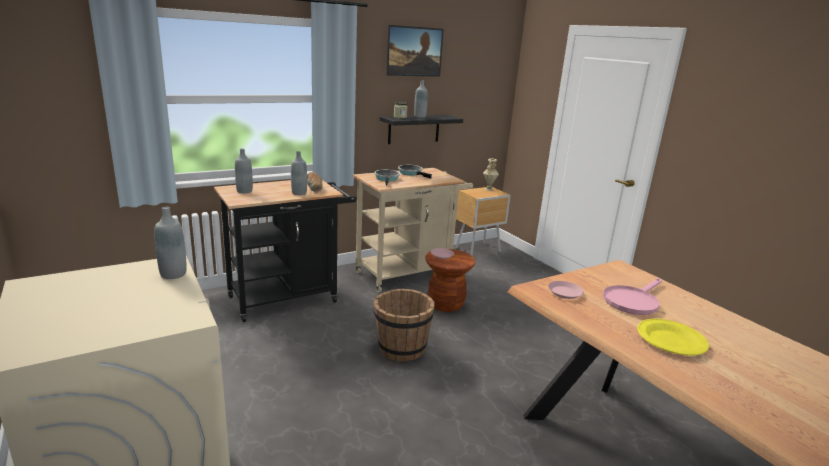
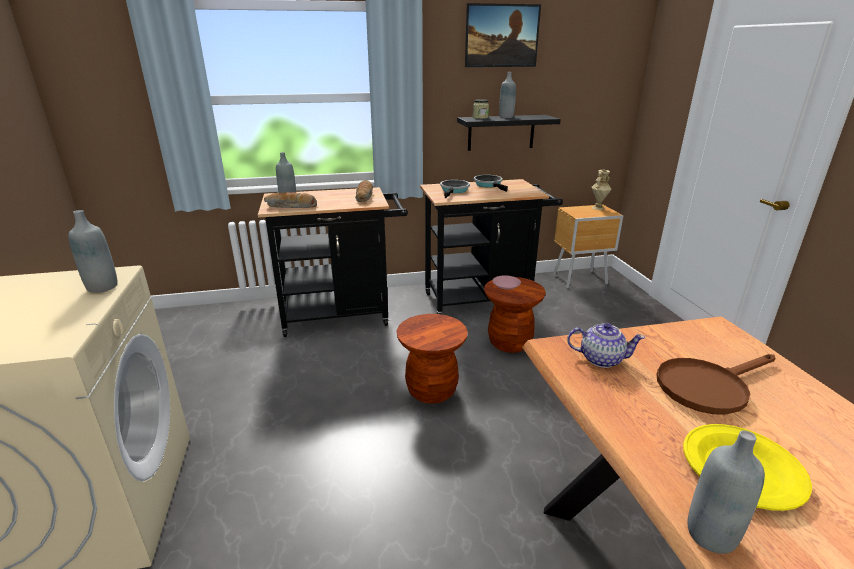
camera: 20 degrees right, 5 degrees up
(254, 198) = (291, 207): none -> bread
(299, 193) = (342, 203): grey bottle -> grey bottle (710, 535)
(401, 348) = (431, 390): brown bucket -> brown stool
(408, 273) = (483, 300): beige cart -> black cart
(564, 292) = (600, 359): pink plate -> teapot
(633, 301) = (708, 386): pink frying pan -> brown frying pan

